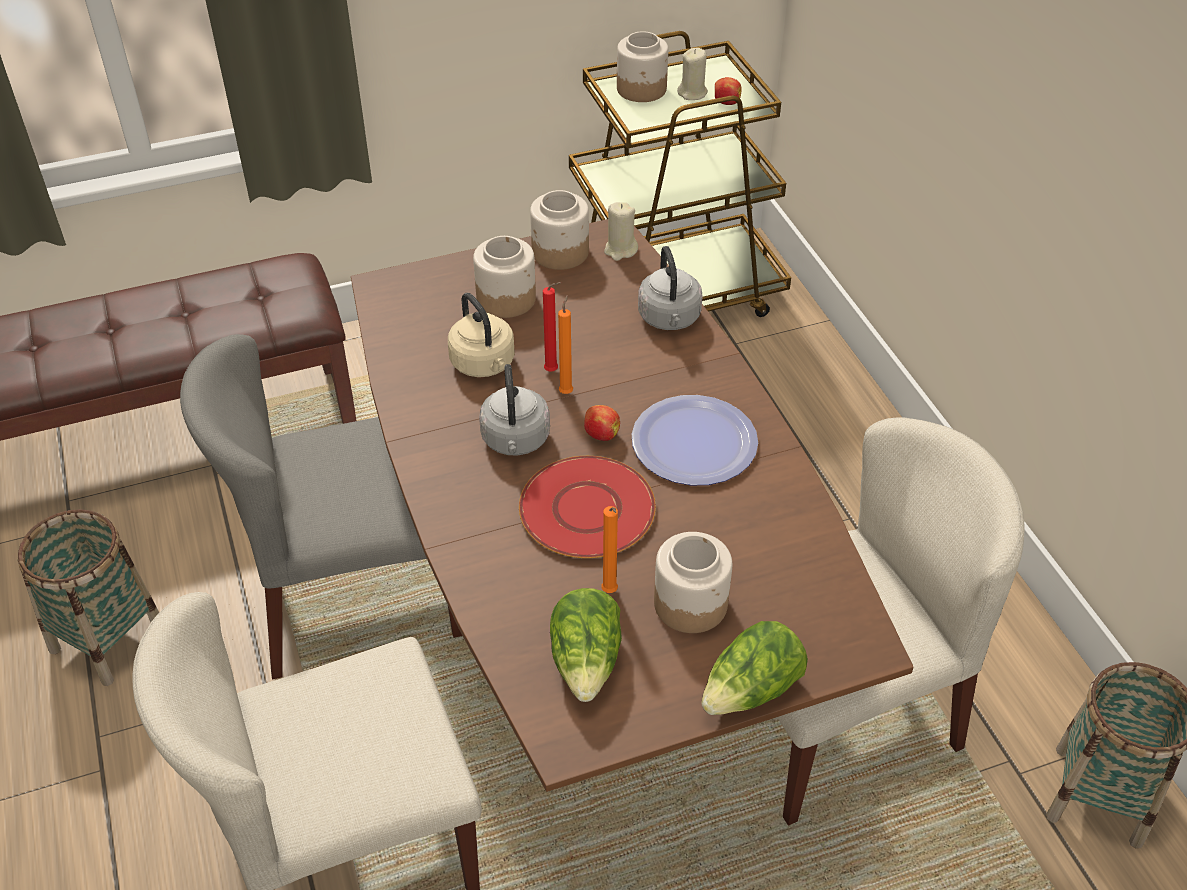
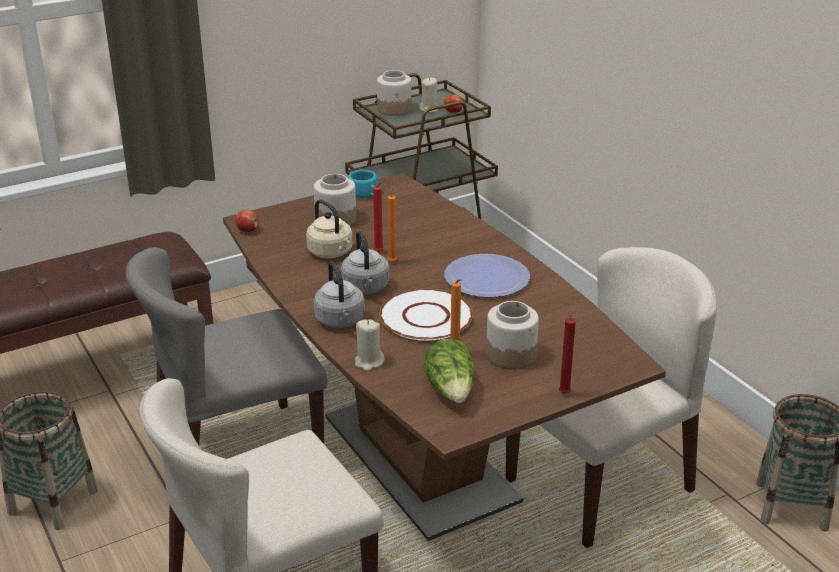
camera: 10 degrees left, 15 degrees down
(560, 253) = (365, 194): jar -> turquoise cup
(587, 510) = (426, 317): red plate -> white plate
(601, 434) = (423, 280): apple -> apple (247, 230)
(620, 250) = (405, 190): beige candle -> beige candle (369, 362)
(669, 319) = (450, 220): grey kettle -> grey kettle (340, 321)
(751, 690) = (565, 392): lettuce -> red candle

